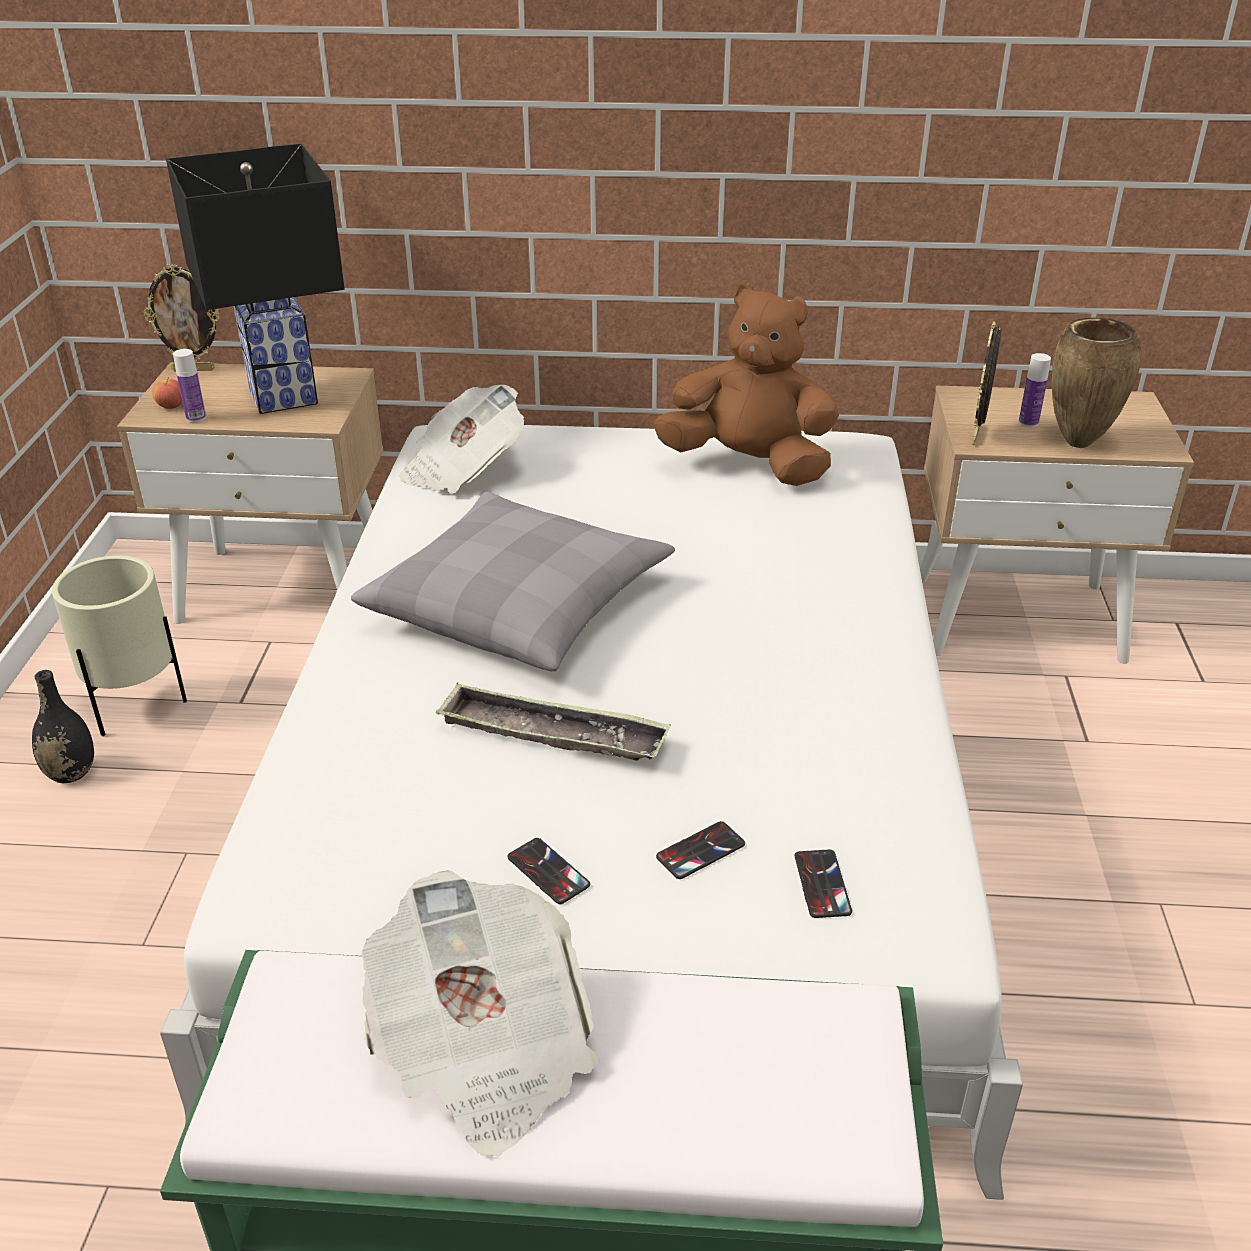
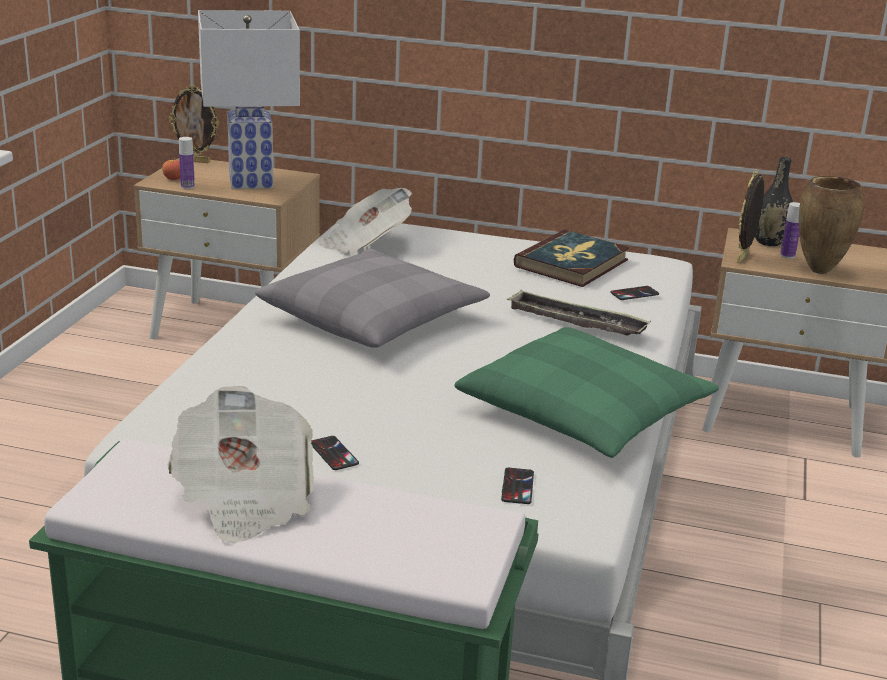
camera: 10 degrees right, 10 degrees down
(71, 773) = (53, 412): black vase -> black vase (769, 242)
(137, 707) = (109, 381): beige planter -> none
(285, 398) = (252, 183): black table lamp -> white table lamp
(552, 734) = (366, 386): tray -> tray (576, 321)
(700, 851) = (441, 458): phone -> phone (634, 293)
(749, 465) = (572, 263): brown plush toy -> book
(858, 726) = (584, 413): none -> green pillow

